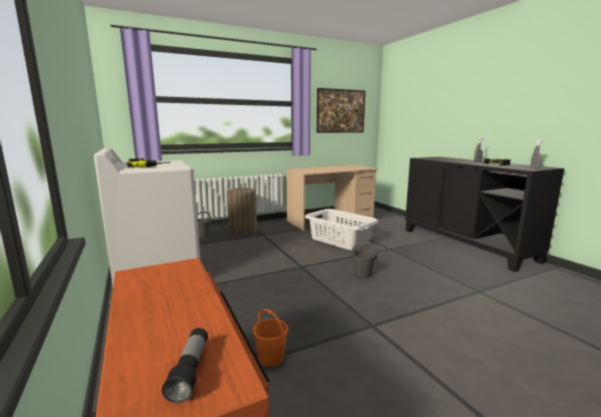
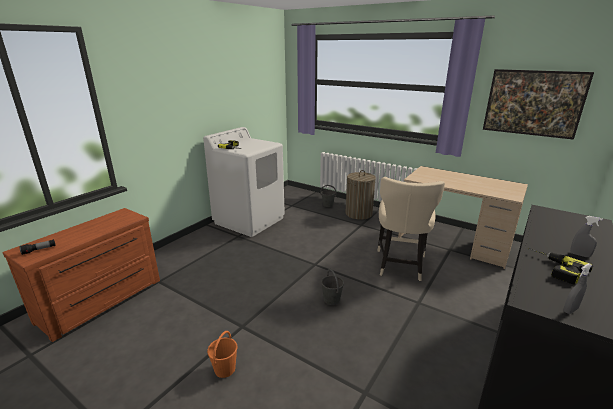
camera: 60 degrees right, 10 degrees up
(270, 358) = (182, 294): orange bucket -> orange bucket (225, 369)
(340, 241) = (400, 265): white laundry basket -> beige chair

